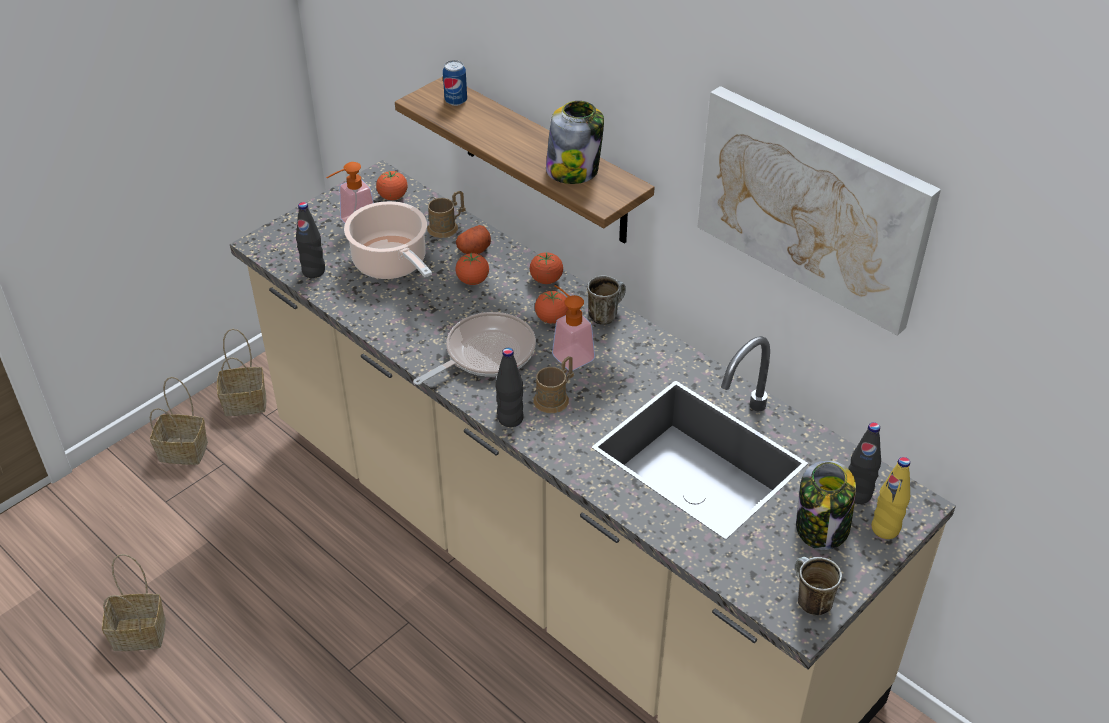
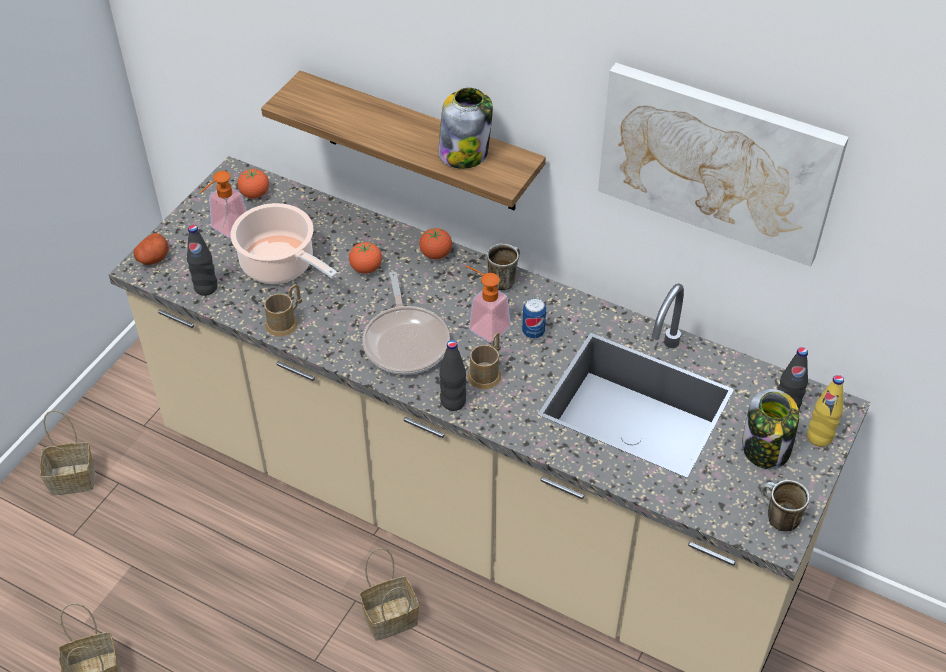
camera: 15 degrees left, 5 degrees up
(246, 402) = (119, 415): basket -> basket (392, 616)
(447, 226) = (320, 216): brown mug -> brown mug (285, 321)
(456, 101) = (322, 97): can -> can (533, 332)
(474, 250) = (355, 236): potato -> potato (153, 258)
(485, 354) = (406, 341): frying pan -> frying pan turned 135 degrees clockwise
(552, 319) = (455, 293): tomato -> none

